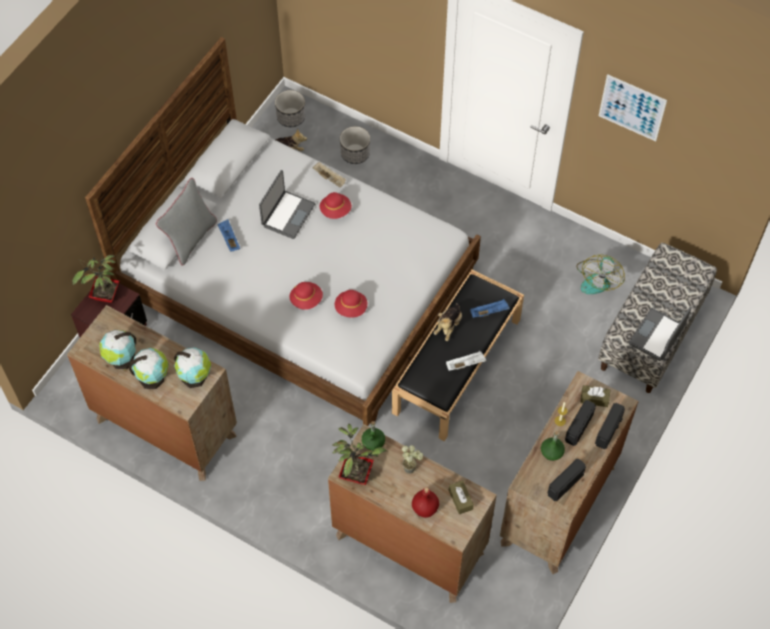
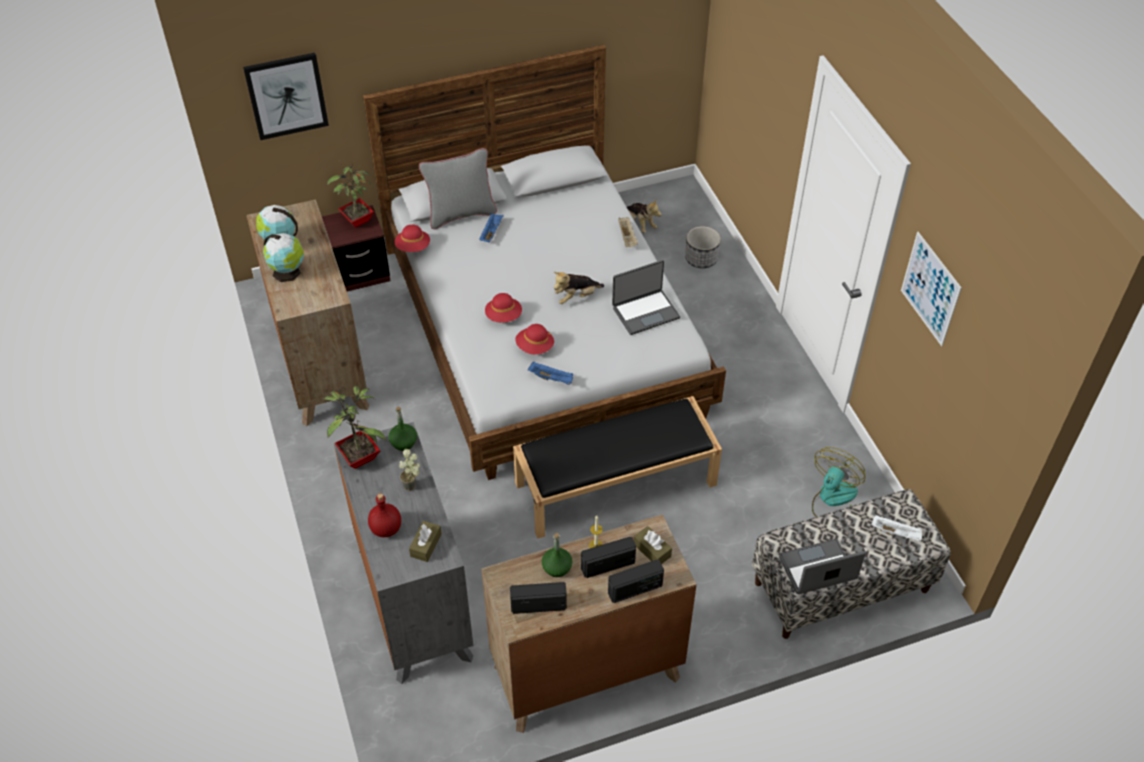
camera: 40 degrees right, 10 degrees down
(34, 238) = (286, 96): none -> picture
(195, 377) = (320, 293): globe -> none
(287, 215) = (560, 243): laptop -> laptop (645, 312)
(291, 118) = (673, 200): planter -> none
(335, 210) = (605, 264): red hat -> red hat (413, 247)
(409, 544) = (414, 602): brown dresser -> grey dresser
(448, 326) = (617, 426): plush toy -> plush toy (576, 297)
(465, 364) = (599, 468): white tray -> white tray (896, 533)
(489, 312) = (669, 439): blue tray -> blue tray (551, 378)
(598, 278) = (833, 500): fan -> fan turned 150 degrees clockwise

